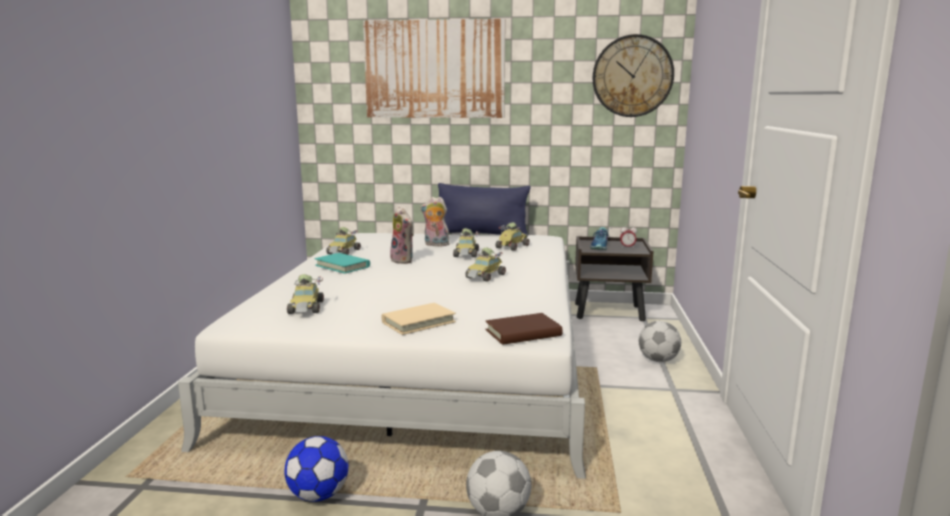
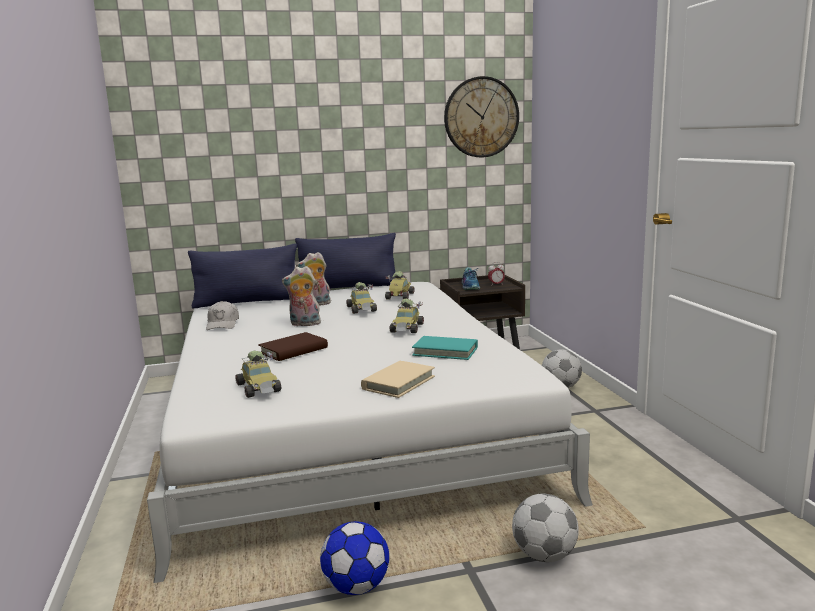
camera: 20 degrees left, 0 degrees up
(342, 266) = (244, 339): turquoise book -> turquoise book (445, 351)
(344, 252) = (223, 324): toy car -> white cap
(385, 236) = (248, 302): none -> blue pillow
(404, 260) = (304, 324): plush toy -> plush toy turned 150 degrees clockwise
(434, 69) = (281, 115): picture -> none
(523, 333) = (510, 376): brown book -> brown book (293, 350)

